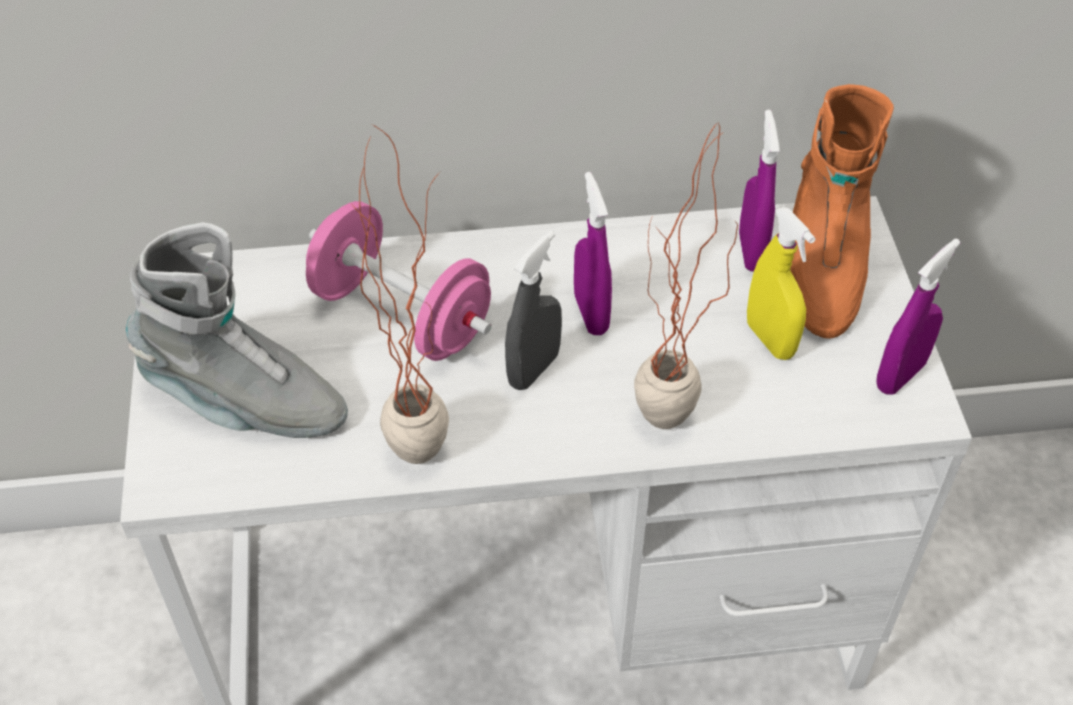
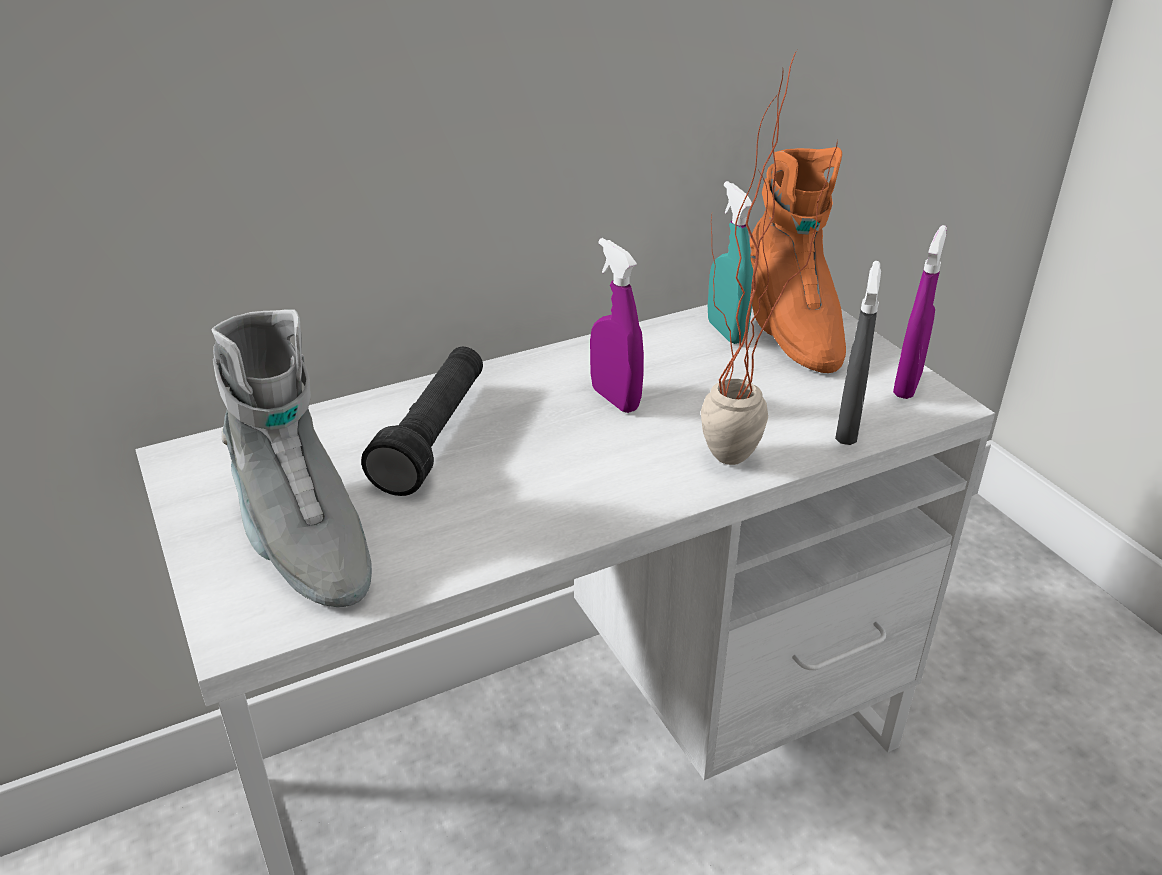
camera: 20 degrees left, 15 degrees down
(244, 403) = (302, 540): grey boot -> grey boot turned 60 degrees clockwise
(401, 315) = (434, 436): pink dumbbell -> black flashlight
(422, 435) = (506, 523): potted plant -> none
(533, 369) = (587, 449): grey spray bottle -> grey spray bottle (847, 428)
(751, 251) = (726, 332): purple spray bottle -> turquoise spray bottle
(770, 340) = (783, 384): yellow spray bottle -> none

